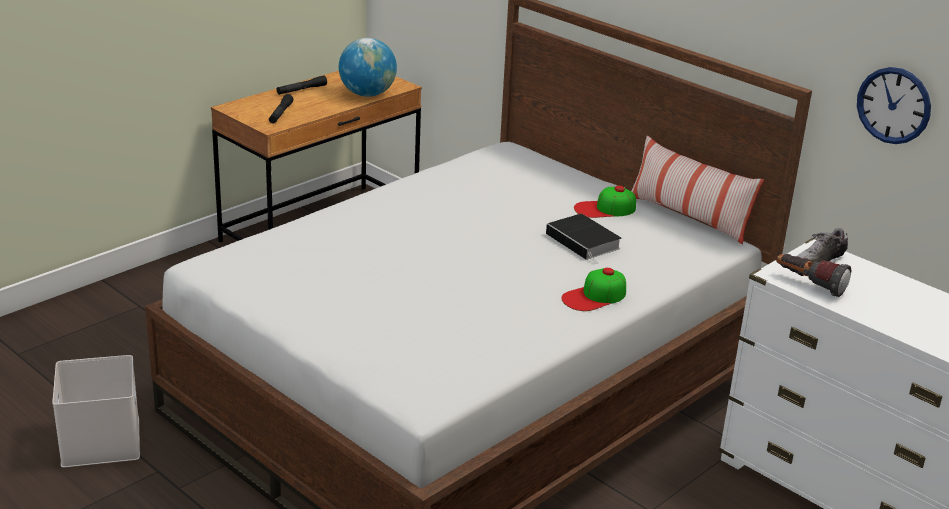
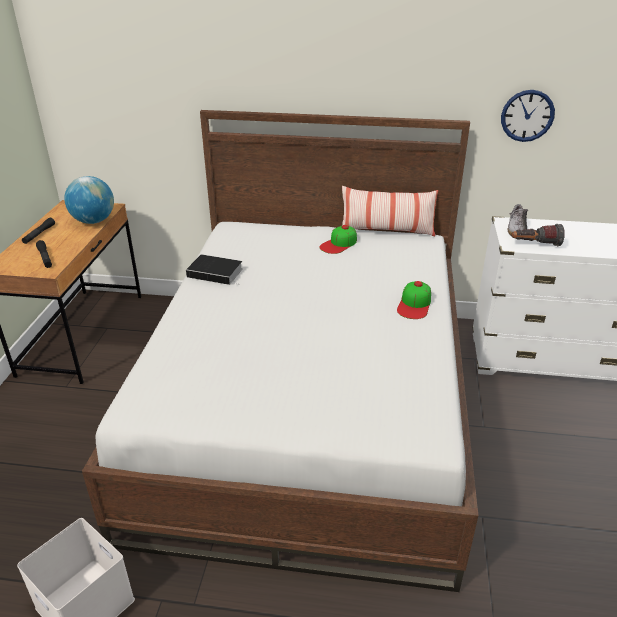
camera: 35 degrees left, 5 degrees up
(585, 242) = (359, 270): book -> book (217, 273)

